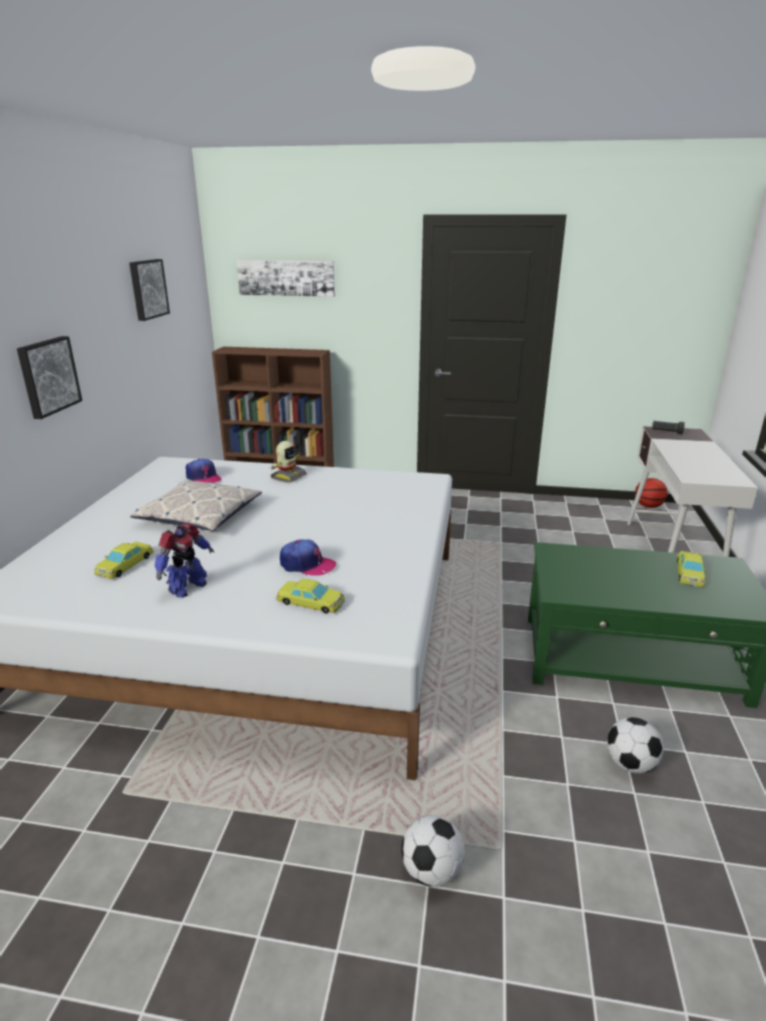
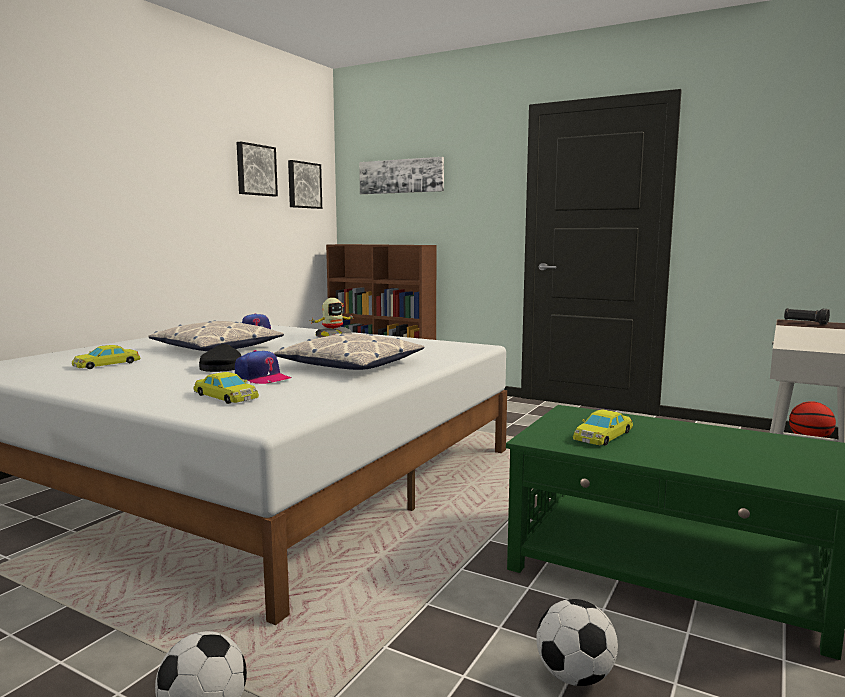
camera: 20 degrees right, 15 degrees down
(48, 376) = (117, 210): picture -> picture (303, 185)
(187, 587) = (132, 379): toy robot -> none
(247, 551) = (221, 367): none -> black cap
(359, 528) = (351, 365): none -> pillow
(689, 573) = (746, 445): yellow toy car -> yellow toy car (603, 435)

